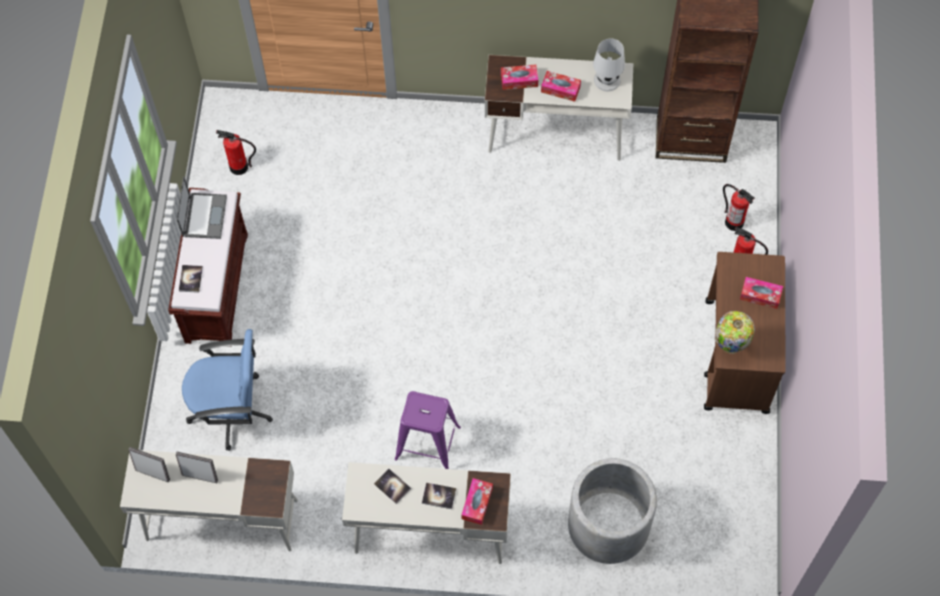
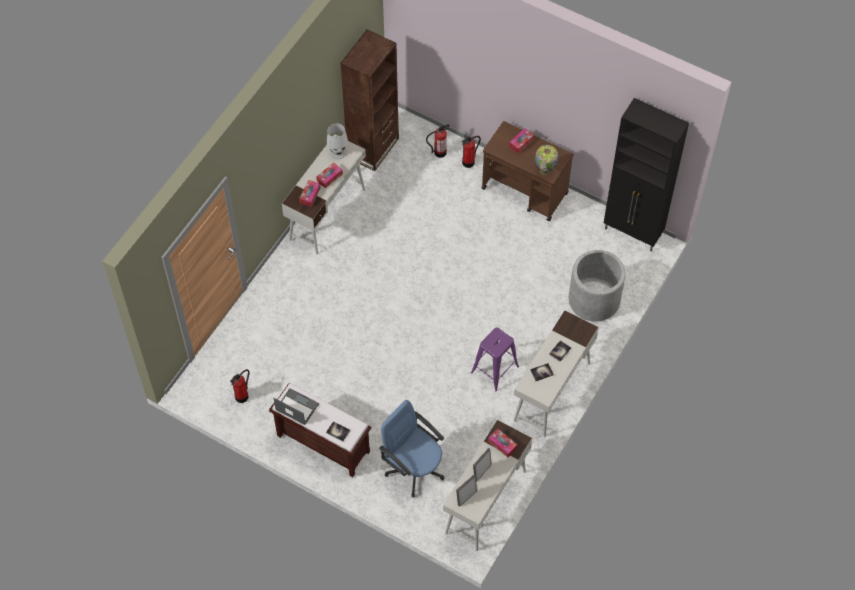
camera: 65 degrees left, 5 degrees down
(232, 409) = (414, 468): blue office chair -> blue office chair turned 75 degrees counterclockwise
(477, 503) = (574, 334): tissue box -> tissue box (502, 445)
(752, 532) = (633, 233): none -> black cabinet

